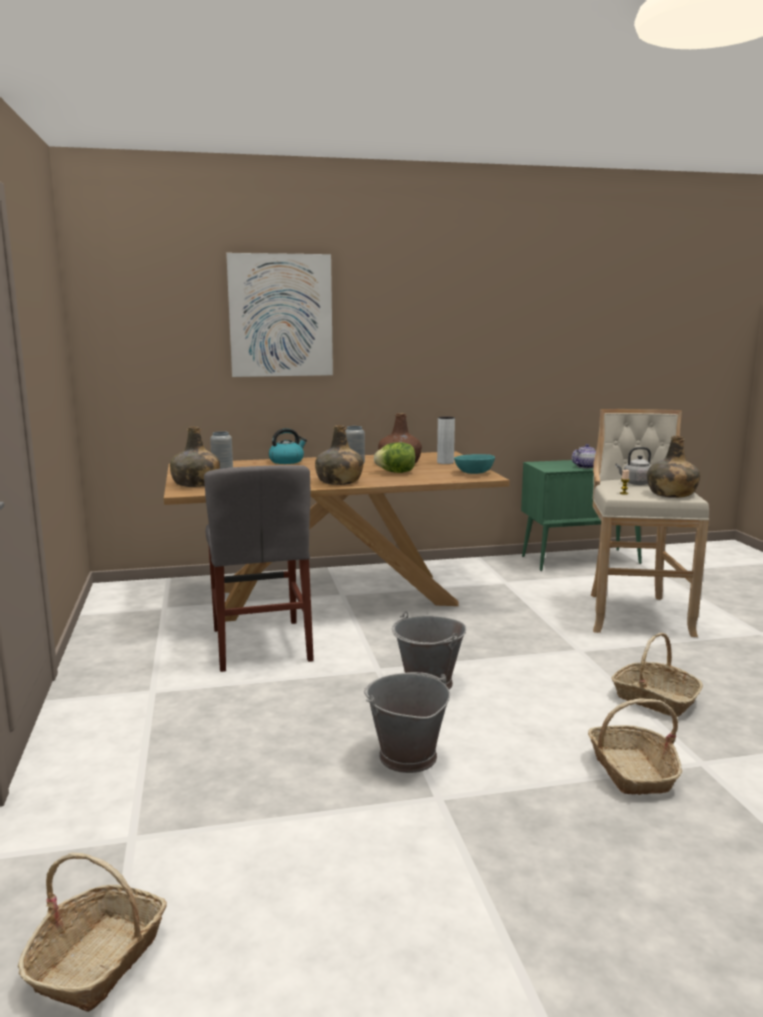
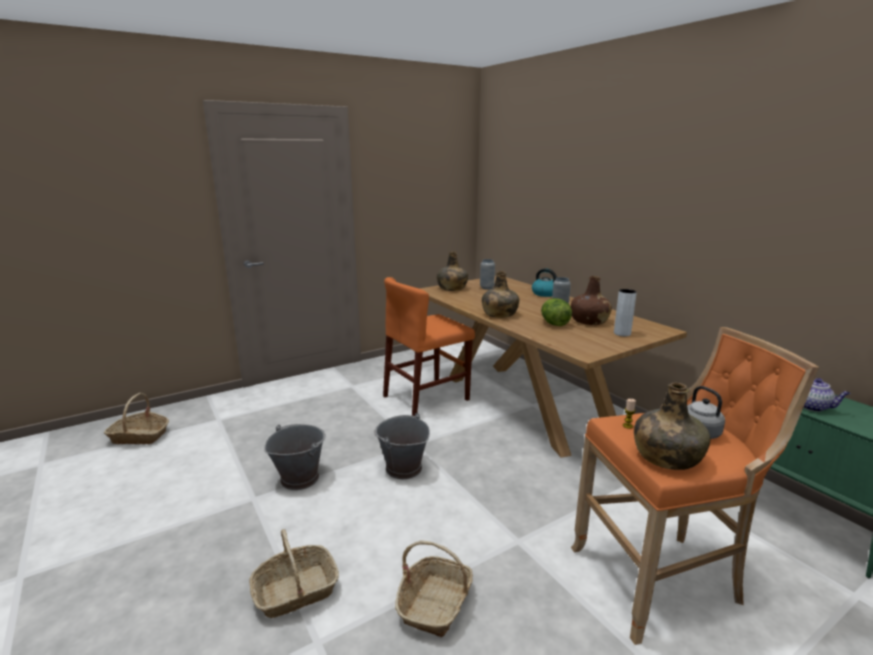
camera: 70 degrees right, 5 degrees up
(261, 644) = (426, 398): grey chair -> orange chair
(281, 315) = (574, 180): picture -> none
(475, 473) = (594, 348): turquoise bowl -> none
(634, 613) = (661, 579): beige stool -> orange stool

